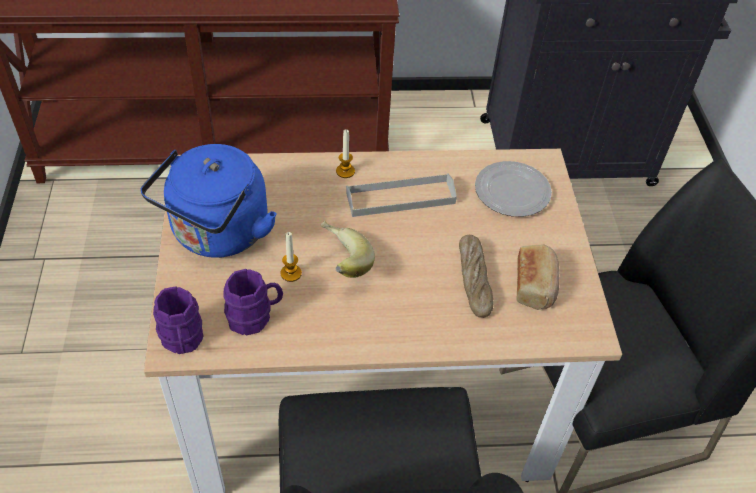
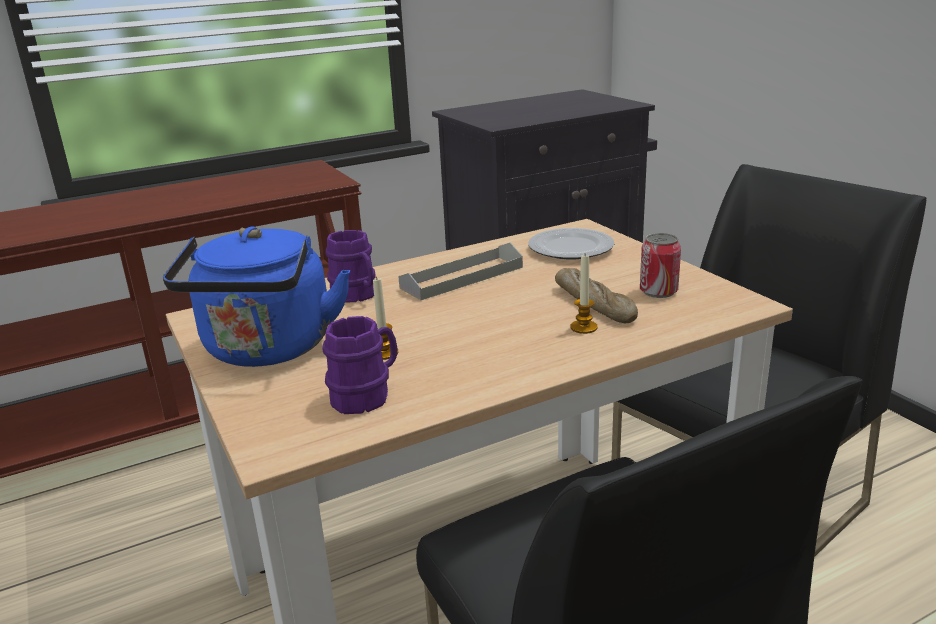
camera: 20 degrees left, 25 degrees down
(182, 341) = (283, 442): purple mug -> purple mug (357, 295)
(340, 263) = (436, 331): banana -> none
(345, 171) = (386, 276): candle -> candle (583, 327)
(535, 285) = (658, 291): bread -> can

